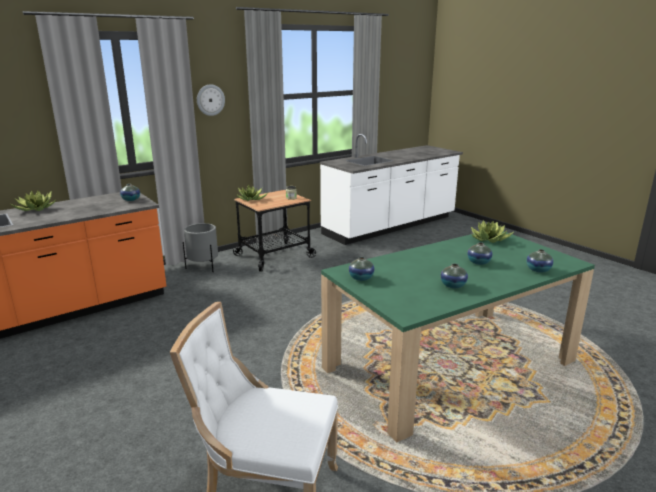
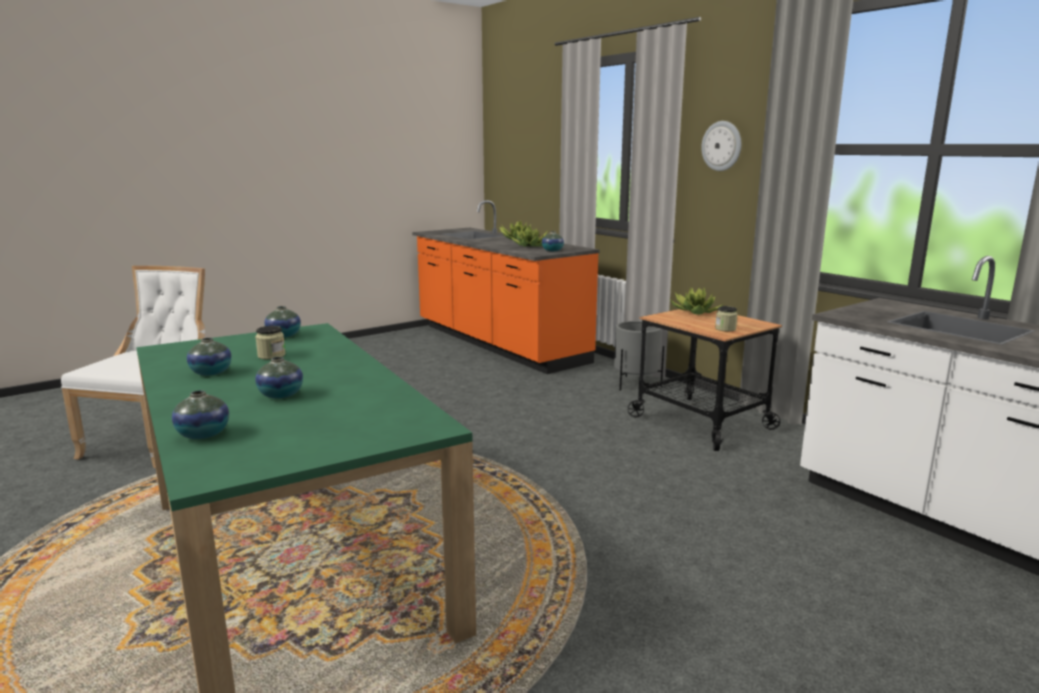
camera: 90 degrees right, 5 degrees down
(411, 275) = (271, 355): none -> jar
(489, 239) = (394, 416): potted plant -> potted plant (530, 246)

